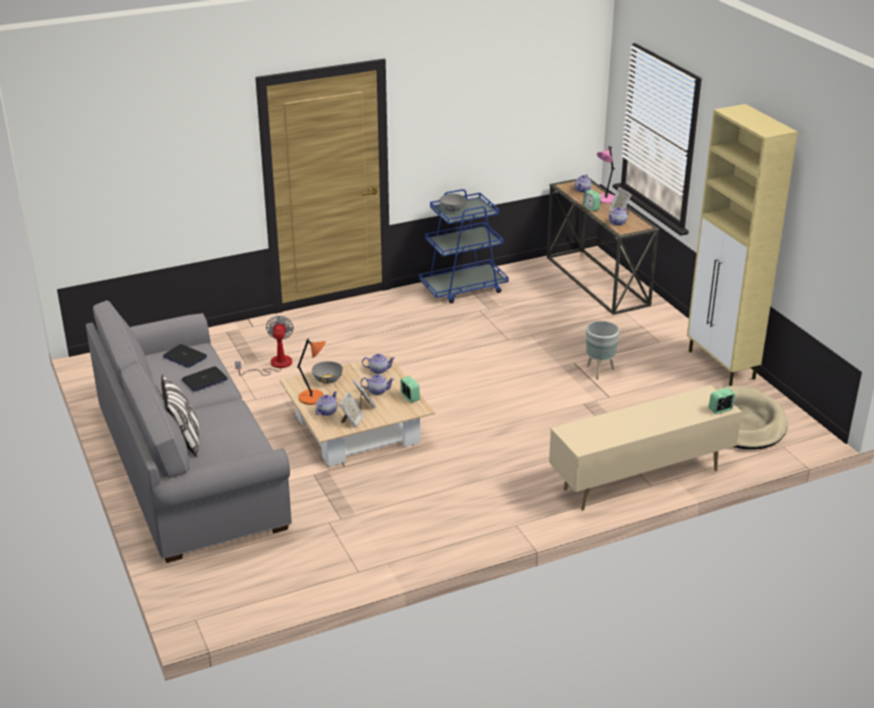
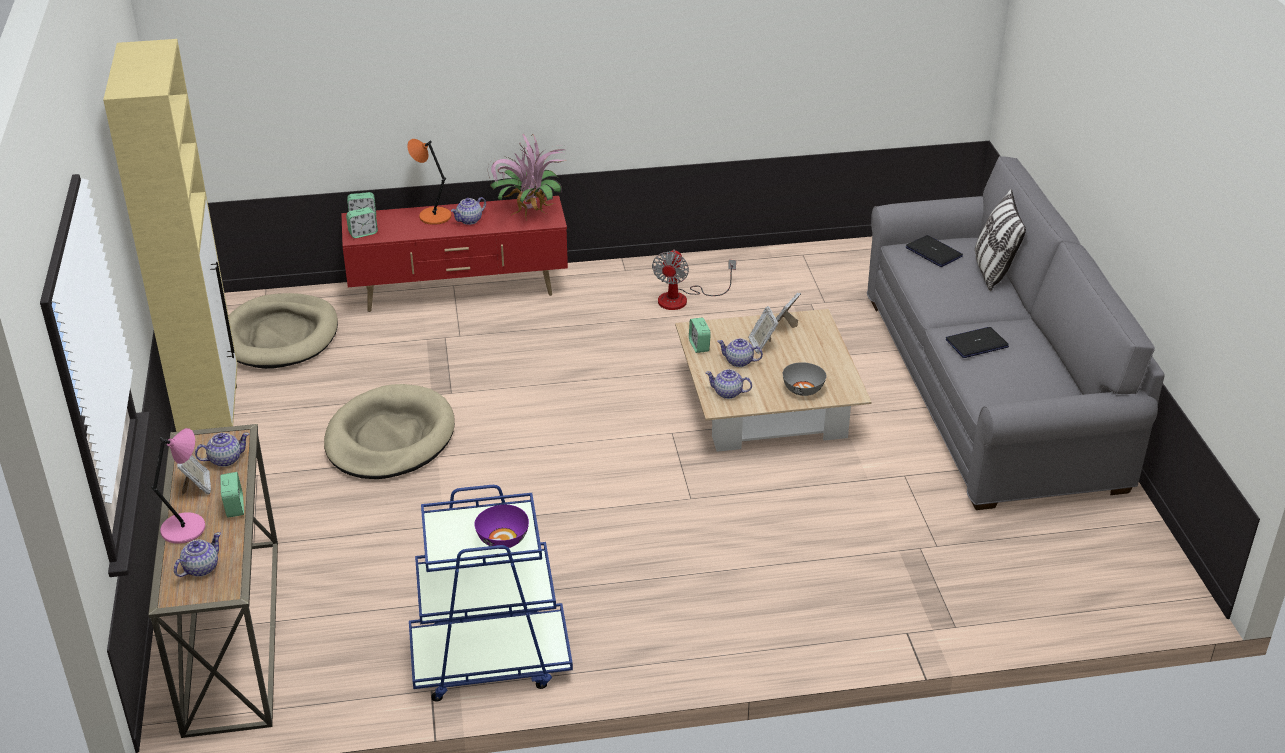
camera: 165 degrees left, 5 degrees up
(184, 357) = (1010, 384): laptop -> laptop (934, 252)
(274, 365) = (873, 535): fan -> fan (682, 299)
(313, 397) = (828, 365): orange table lamp -> orange table lamp (433, 216)
(326, 412) = (813, 343): teapot -> teapot (470, 220)
(452, 209) = (502, 540): grey bowl -> purple bowl
(589, 433) = (528, 214): none -> potted plant
(599, 371) = (389, 438): grey planter -> beige dog bed
(640, 479) = (460, 293): beige tv stand -> red tv stand
(705, 396) = (363, 233): none -> alarm clock

